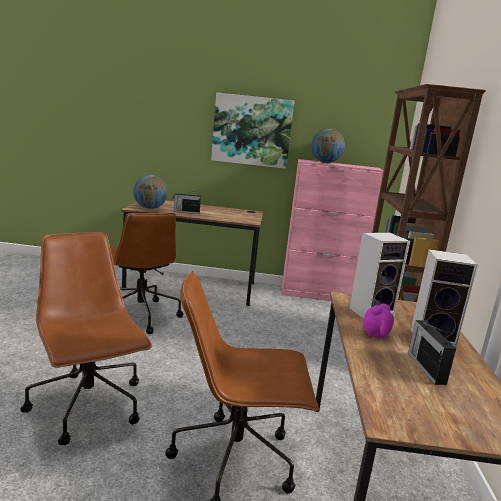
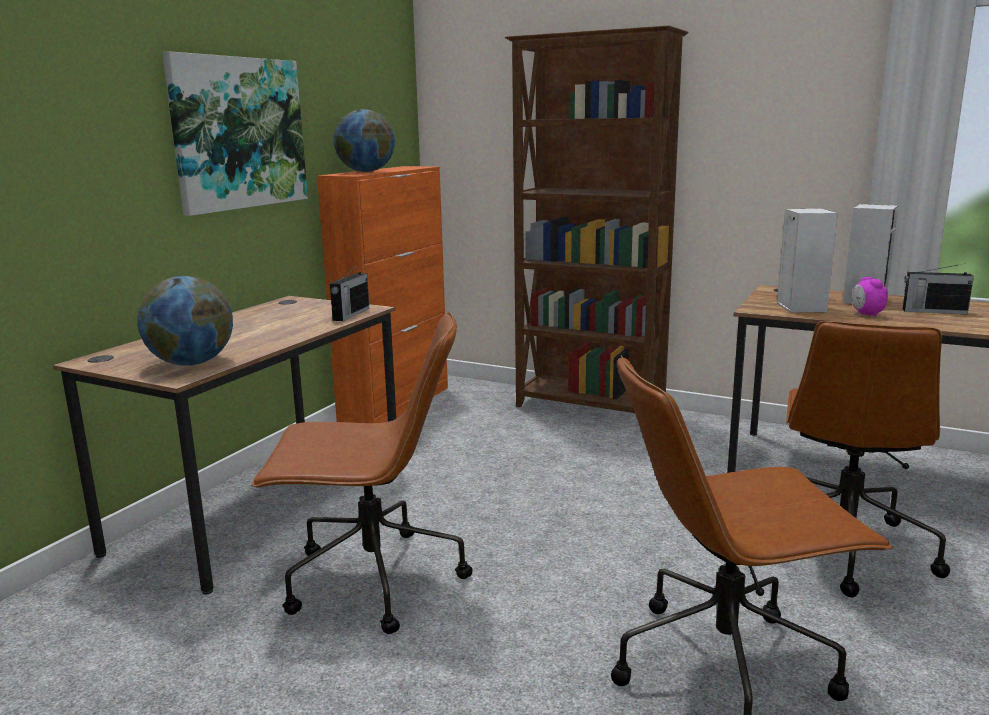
camera: 65 degrees left, 0 degrees up
(186, 212) = (255, 339): radio -> radio (350, 314)
(320, 295) = (396, 405): pink cabinet -> orange cabinet

